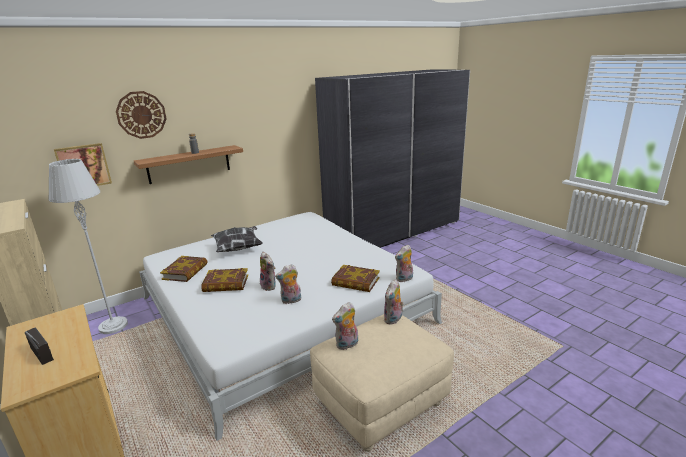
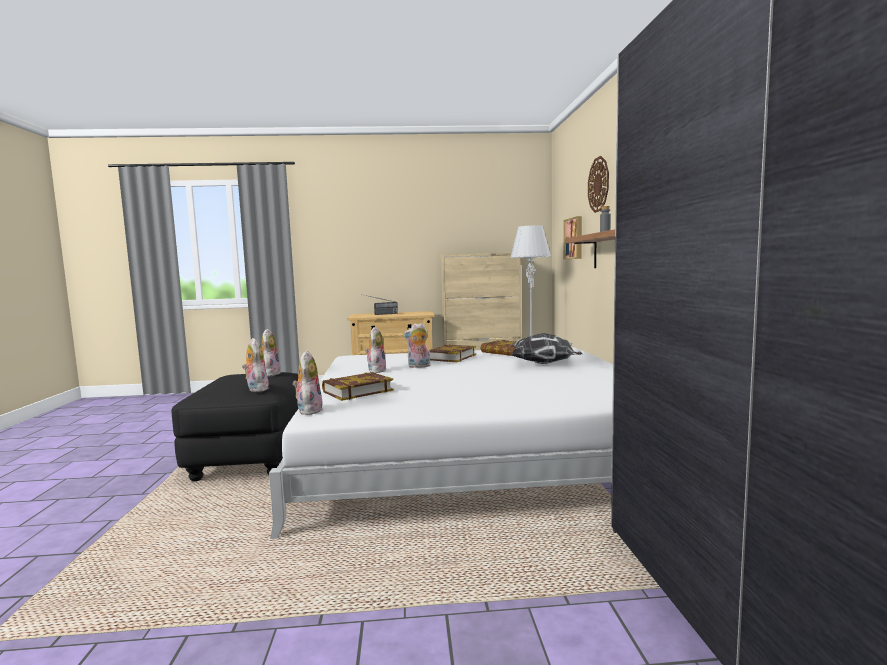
camera: 120 degrees right, 15 degrees down
(381, 403) = (250, 459): beige ottoman -> black ottoman

